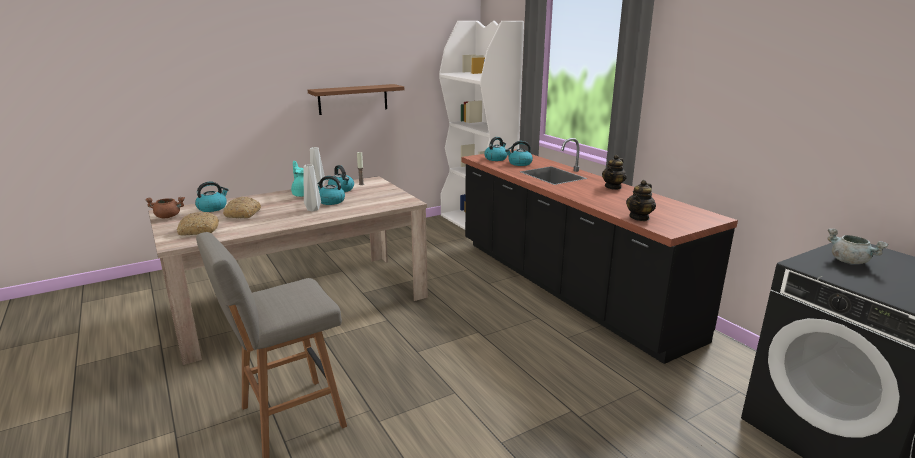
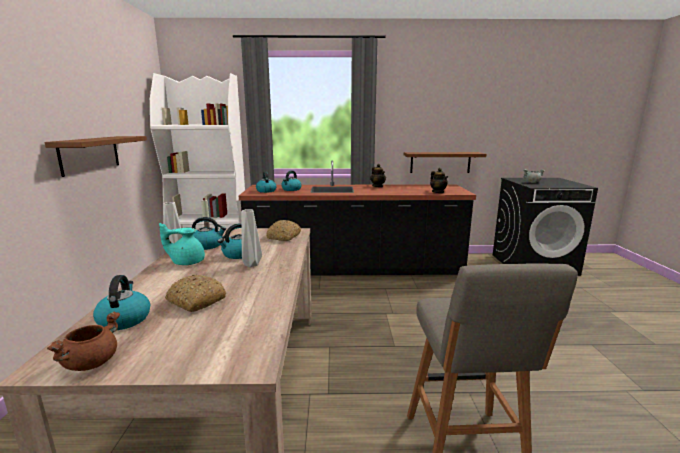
camera: 60 degrees left, 5 degrees down
(199, 230) = (218, 338): bread -> bread (284, 236)
(738, 175) = (440, 162): none -> brown shelf

